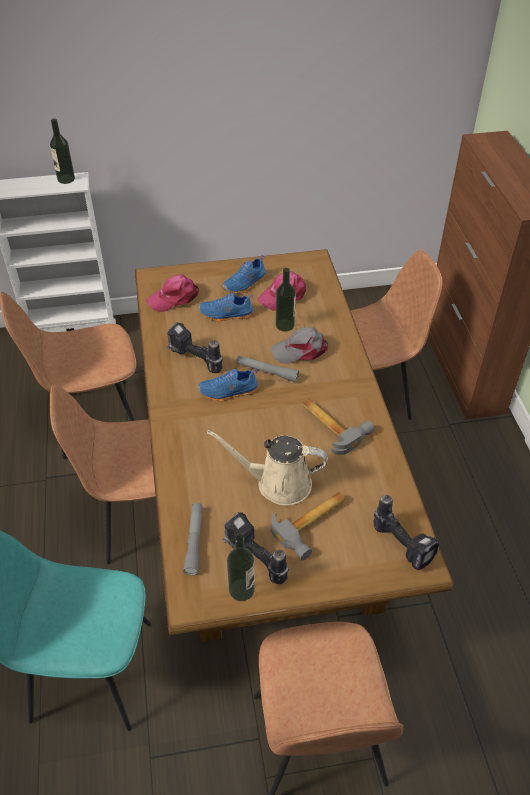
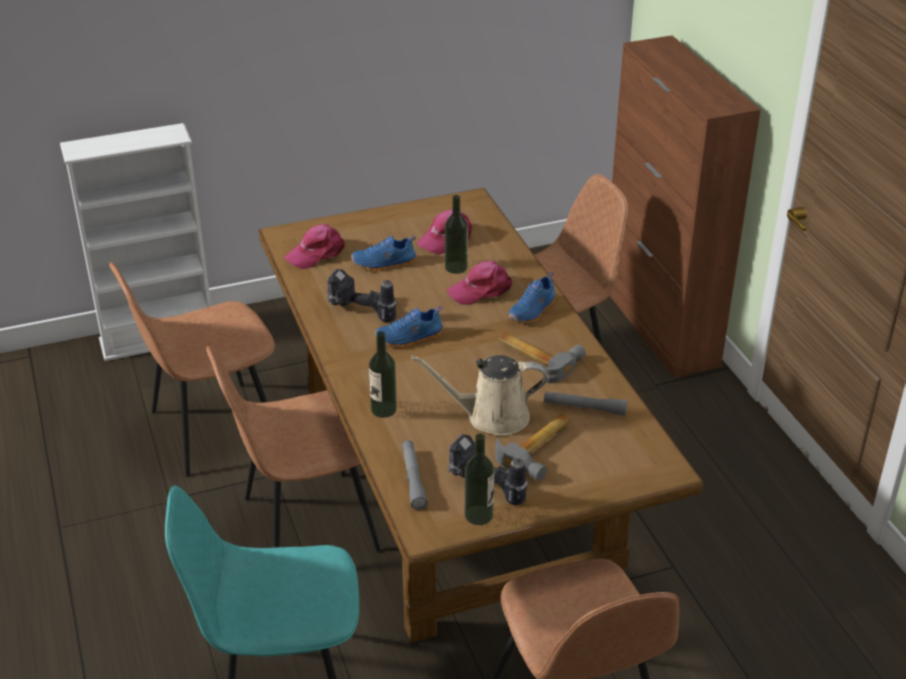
camera: 10 degrees left, 10 degrees down
(66, 179) = (160, 132): bottle -> bottle (383, 409)
(245, 284) = (397, 231): blue shoe -> blue shoe (533, 311)
(267, 372) = (448, 315): grey flashlight -> grey flashlight (585, 408)
(300, 350) = (481, 290): grey cap -> pink cap
(404, 545) = (643, 455): power drill -> none

